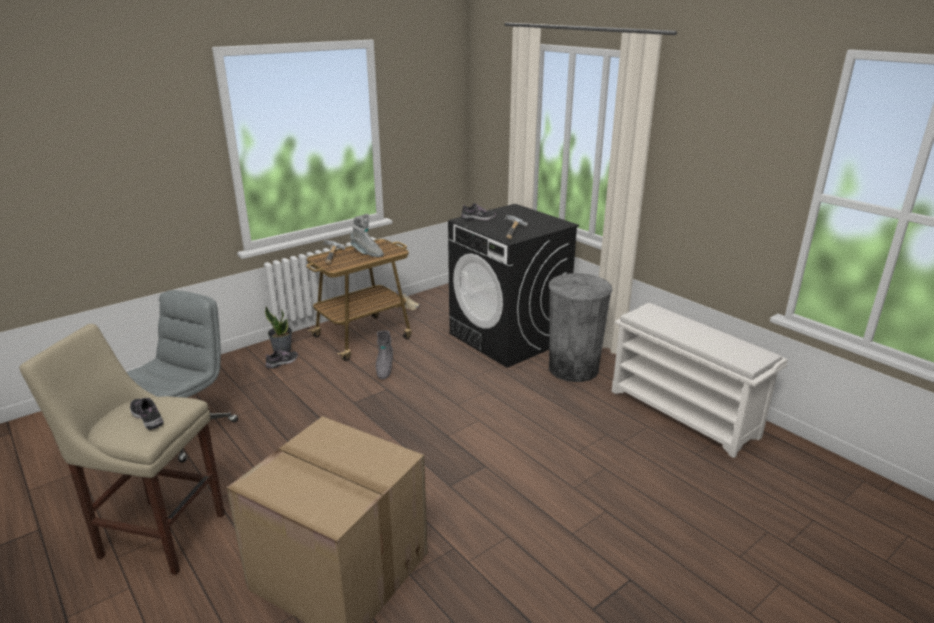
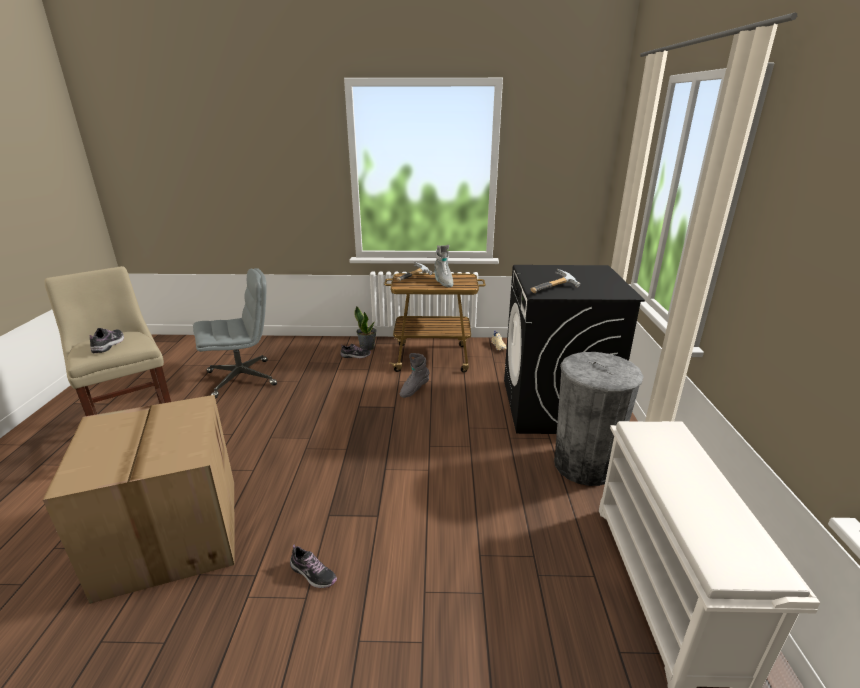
camera: 40 degrees right, 0 degrees up
(478, 218) = (543, 269): shoe -> shoe (313, 574)

